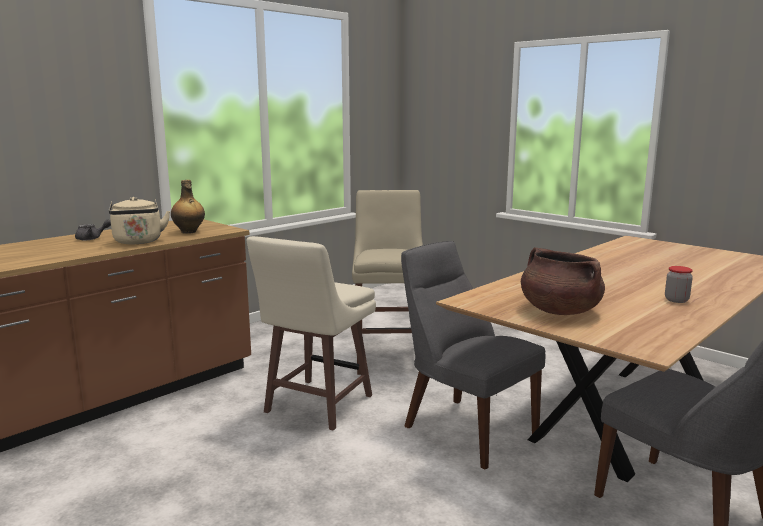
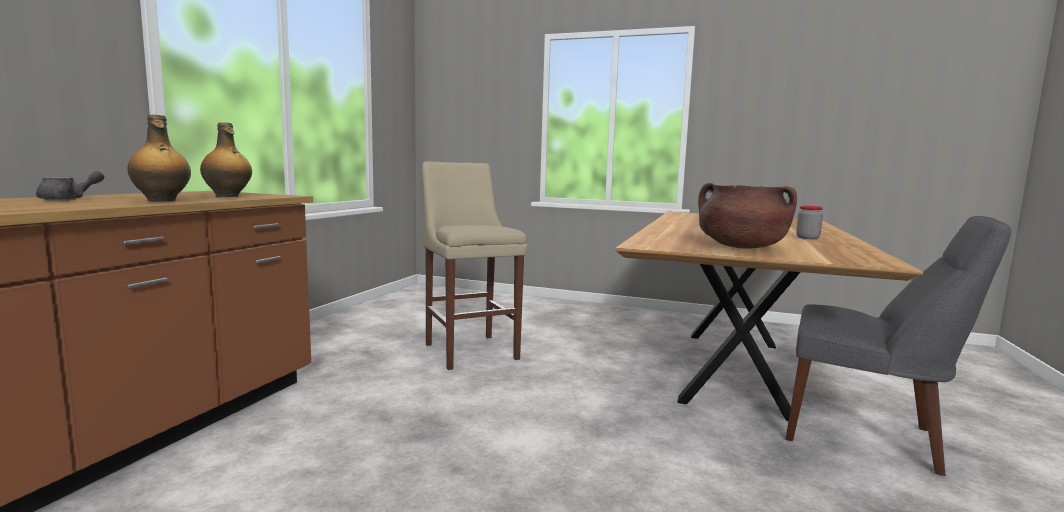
camera: 25 degrees left, 5 degrees down
(138, 242) = (161, 201): beige kettle -> bottle
(316, 405) = (427, 408): beige stool -> none
(465, 428) = (610, 403): grey chair -> none

